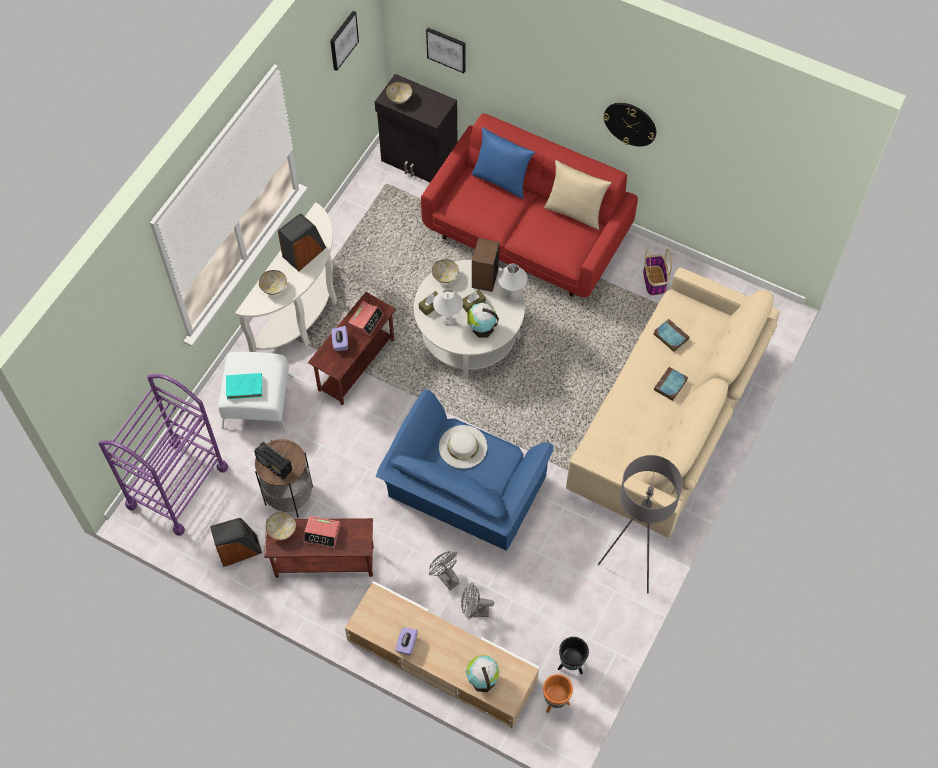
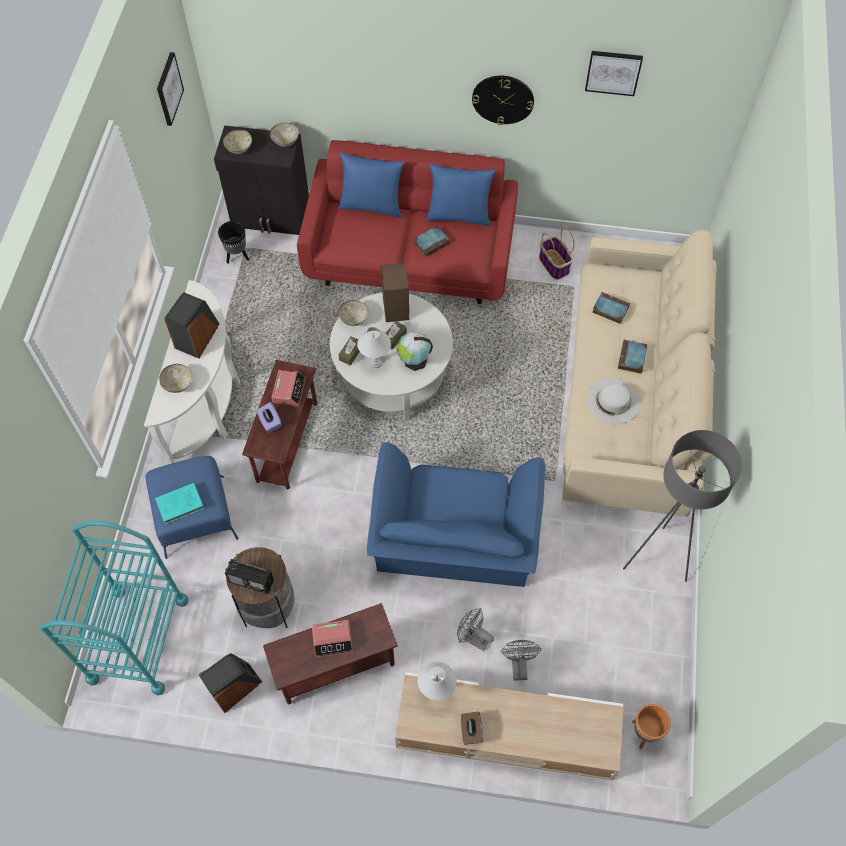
camera: 20 degrees left, 0 degrees up
(177, 486) = (138, 639): purple cart -> turquoise cart
(257, 403) = (194, 517): white ottoman -> blue ottoman
(281, 530) = (285, 652): bowl -> bowl (285, 141)
(406, 644) = (471, 731): purple tissue box -> brown tissue box
(446, 49) = (279, 77): picture -> picture (613, 72)
(463, 446) = (443, 491): white hat -> white hat (613, 400)
(474, 611) = (518, 664): grey fan -> grey fan turned 105 degrees clockwise
(482, 679) = (568, 740): globe -> none
(512, 295) = (431, 317): white table lamp -> white table lamp (436, 691)
(540, 229) = (431, 242): none -> book
(571, 664) = (642, 686): black planter -> black planter (237, 256)
(575, 212) = (459, 215): beige pillow -> blue pillow

